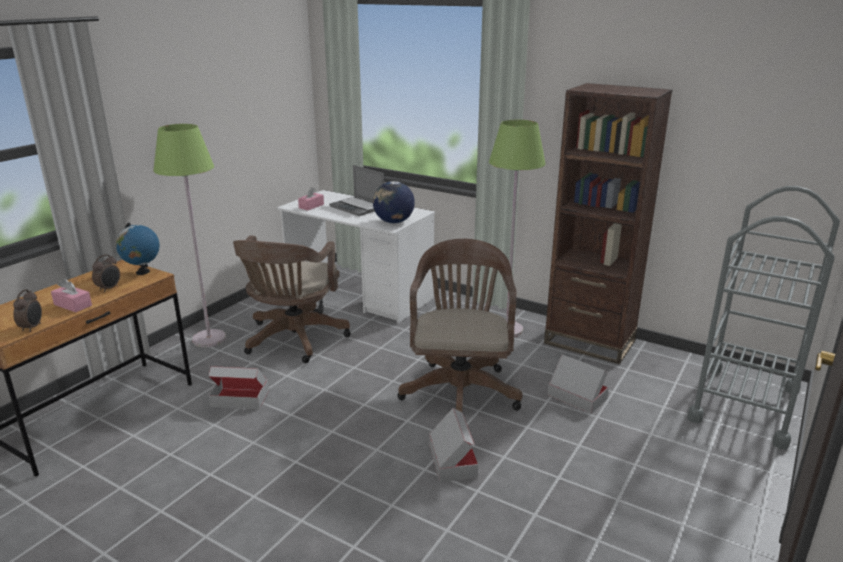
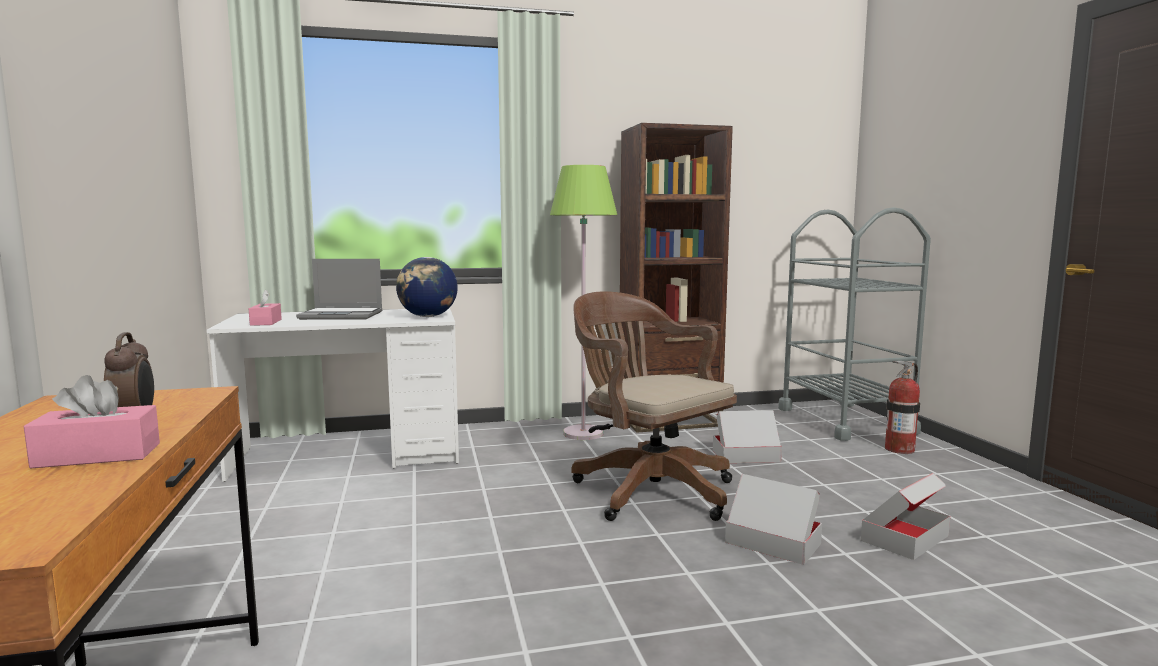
camera: 45 degrees left, 15 degrees down
(32, 327) = (71, 506): alarm clock -> none
(142, 272) = (156, 396): globe -> none
(209, 339) = (174, 576): green floor lamp -> none
(240, 398) = (392, 616): cardboard box -> cardboard box (904, 538)
(293, 340) = (345, 524): brown office chair -> none
(722, 452) = (899, 449): none -> fire extinguisher

